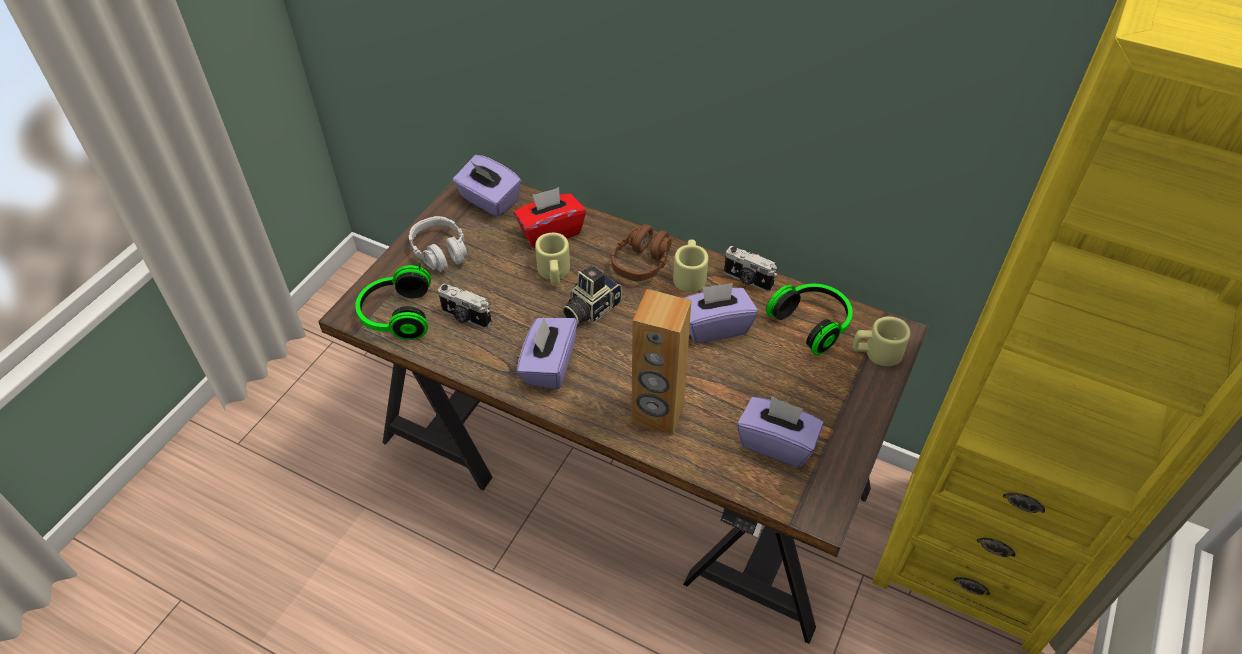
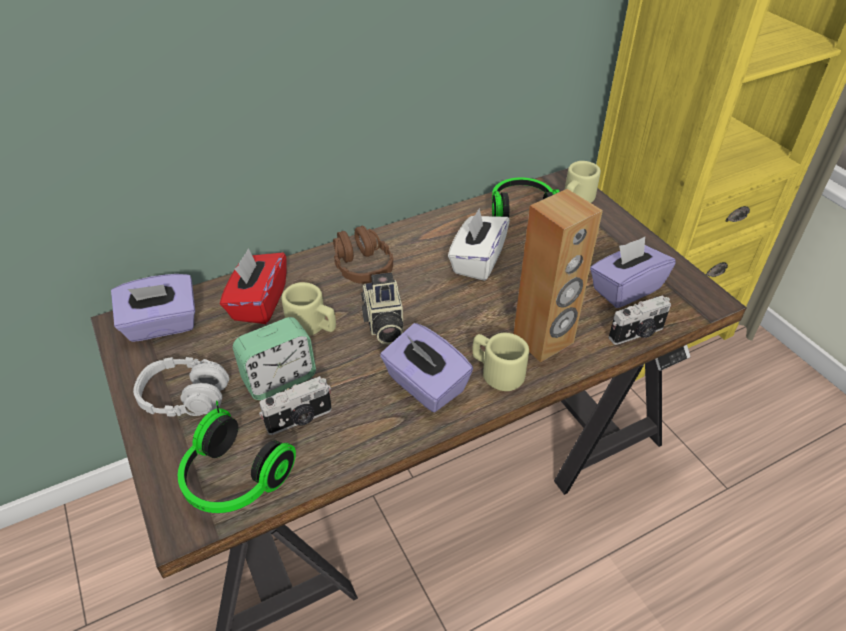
camera: 55 degrees left, 5 degrees down
(491, 286) = (279, 379): none -> alarm clock
(689, 275) = (407, 247): beige mug -> beige mug (496, 371)
(715, 326) = (477, 261): purple tissue box -> white tissue box
(747, 280) = (445, 221): camera -> camera (637, 334)

